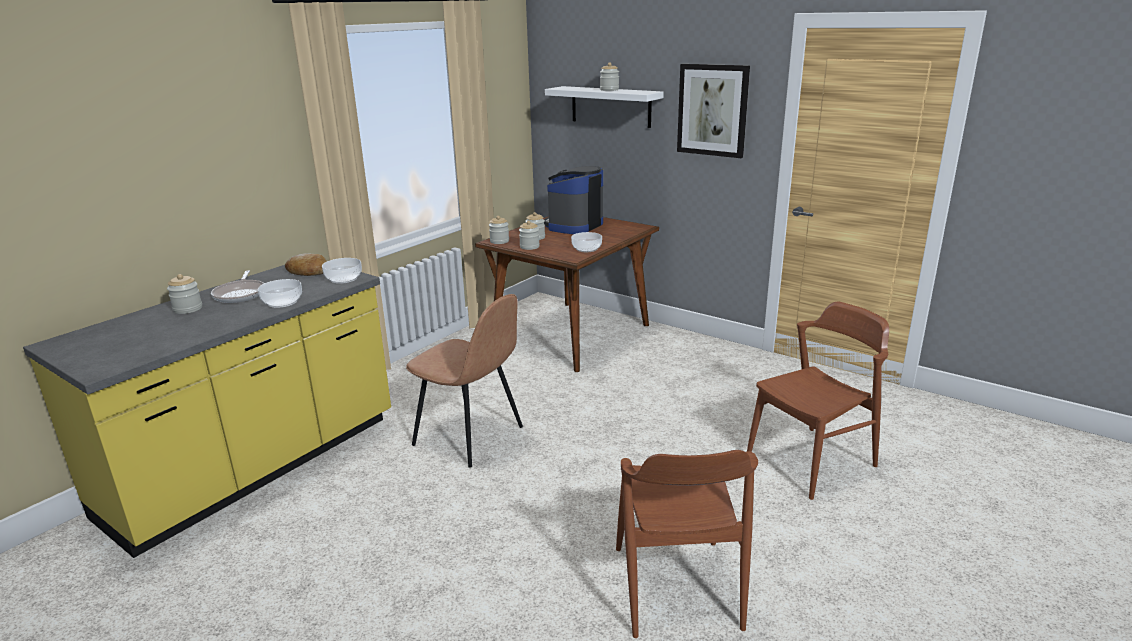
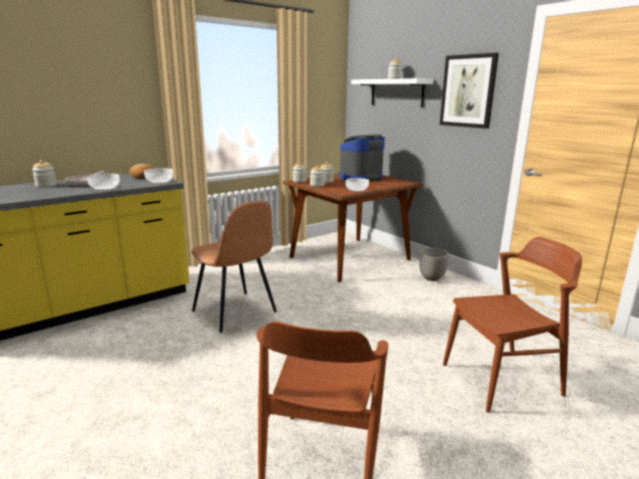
camera: 15 degrees right, 5 degrees down
(686, 347) = (432, 278): none -> planter

